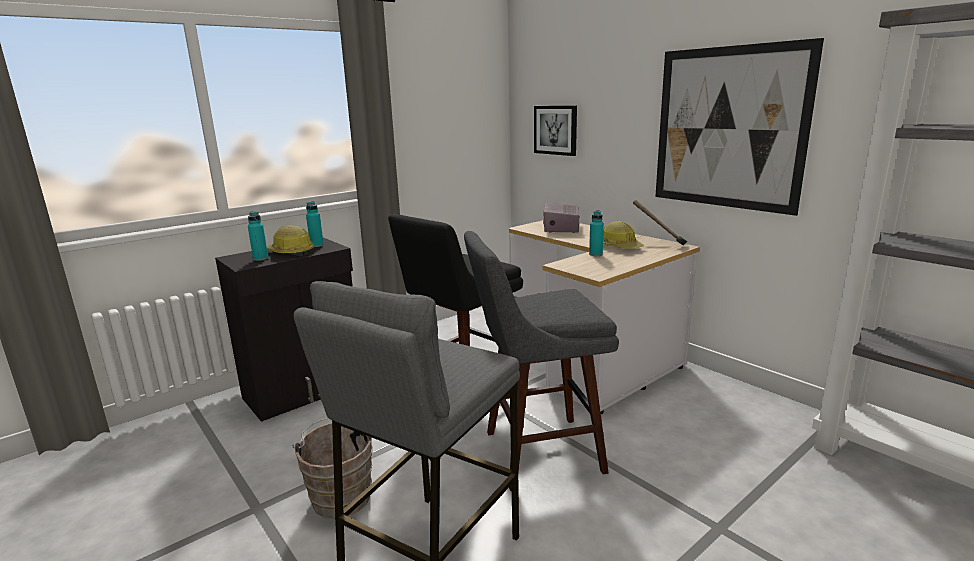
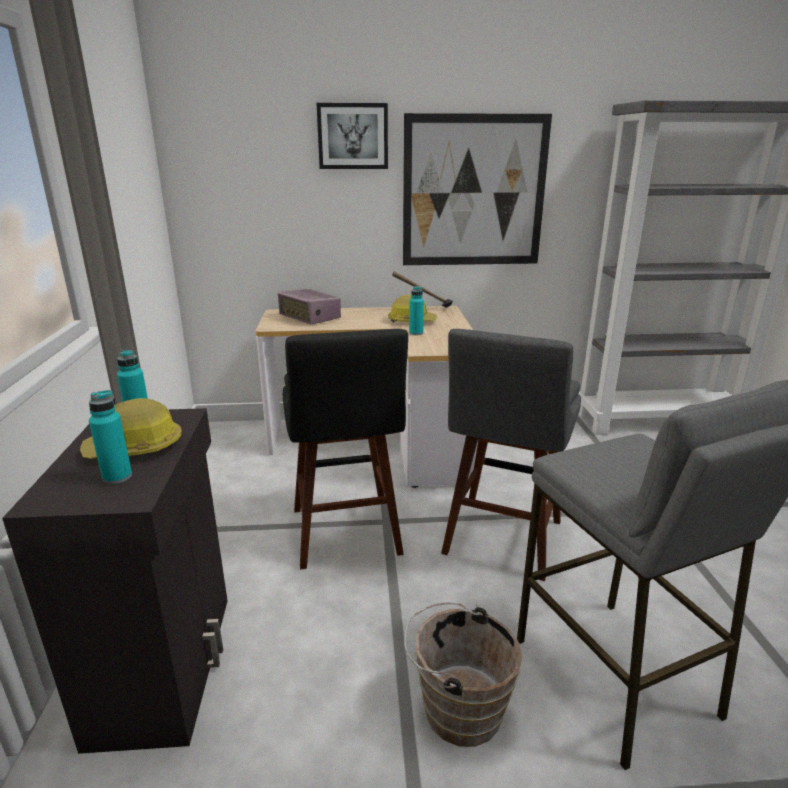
camera: 55 degrees left, 5 degrees up
(556, 130) = (254, 201): picture -> picture (353, 136)

